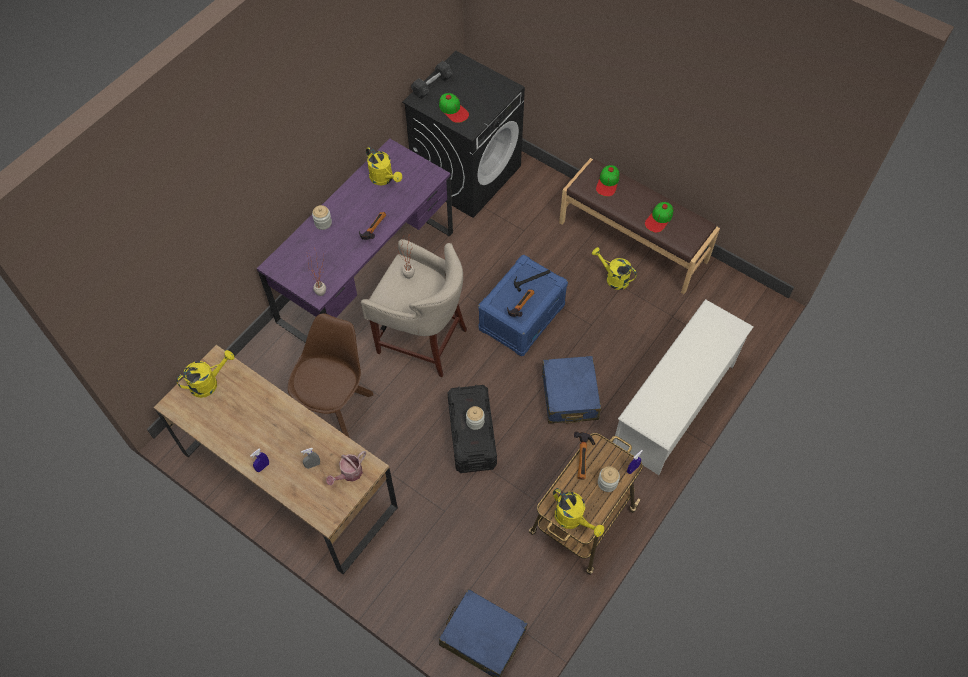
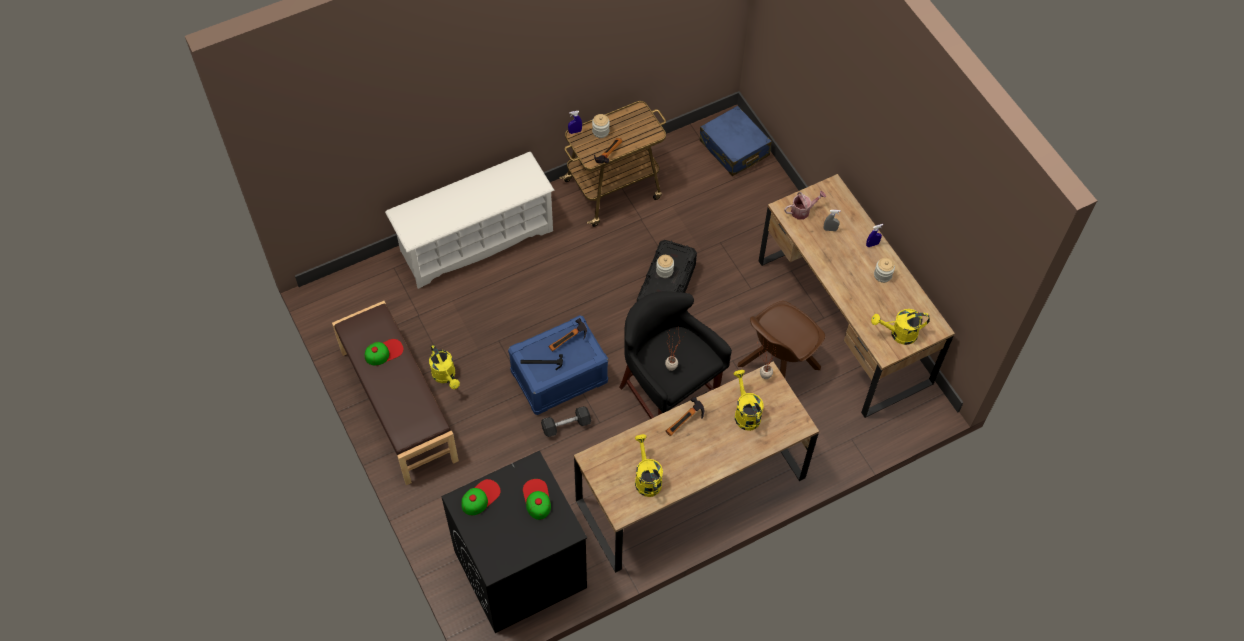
camera: 155 degrees left, 0 degrees up
(323, 223) = (733, 453): jar -> jar (882, 275)
(367, 276) = (691, 489): purple desk -> brown desk
(422, 339) = (666, 397): beige stool -> black stool
(432, 85) = (542, 544): grey dumbbell -> grey dumbbell (566, 425)
(569, 396) = (560, 286): blue suitcase -> none
(573, 519) = (642, 118): yellow watering can -> yellow watering can (745, 413)
(608, 182) = (404, 414): cap -> cap (480, 497)

